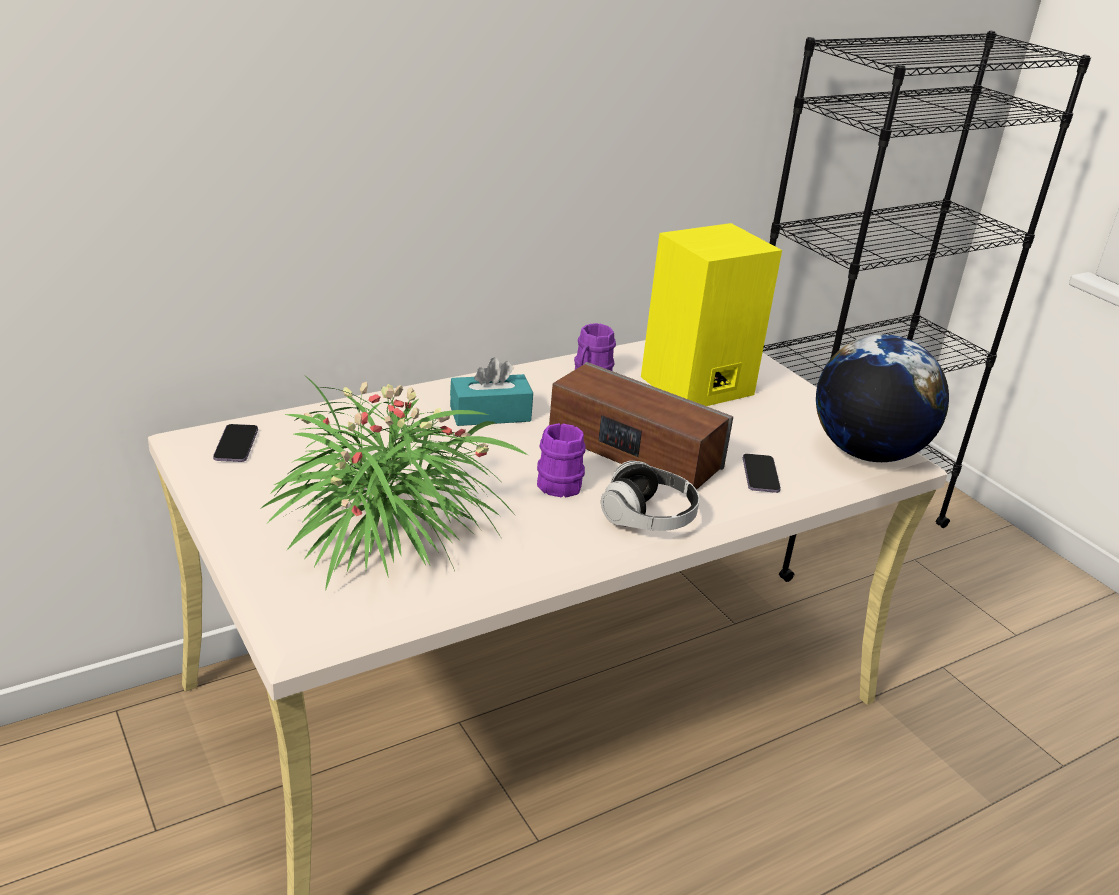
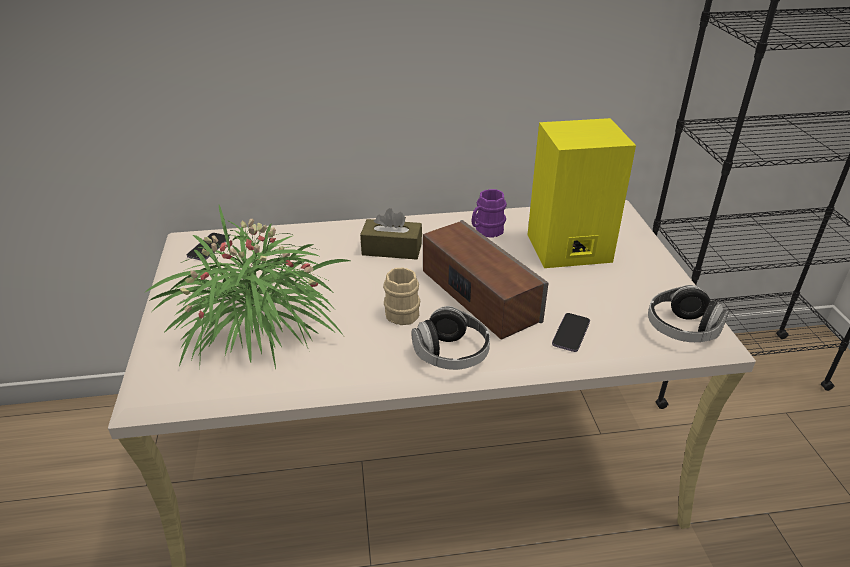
camera: 25 degrees right, 5 degrees up
(490, 414) = (392, 249): turquoise tissue box -> brown tissue box
(555, 481) = (401, 311): purple mug -> beige mug
(866, 452) = (681, 329): globe -> headphones

